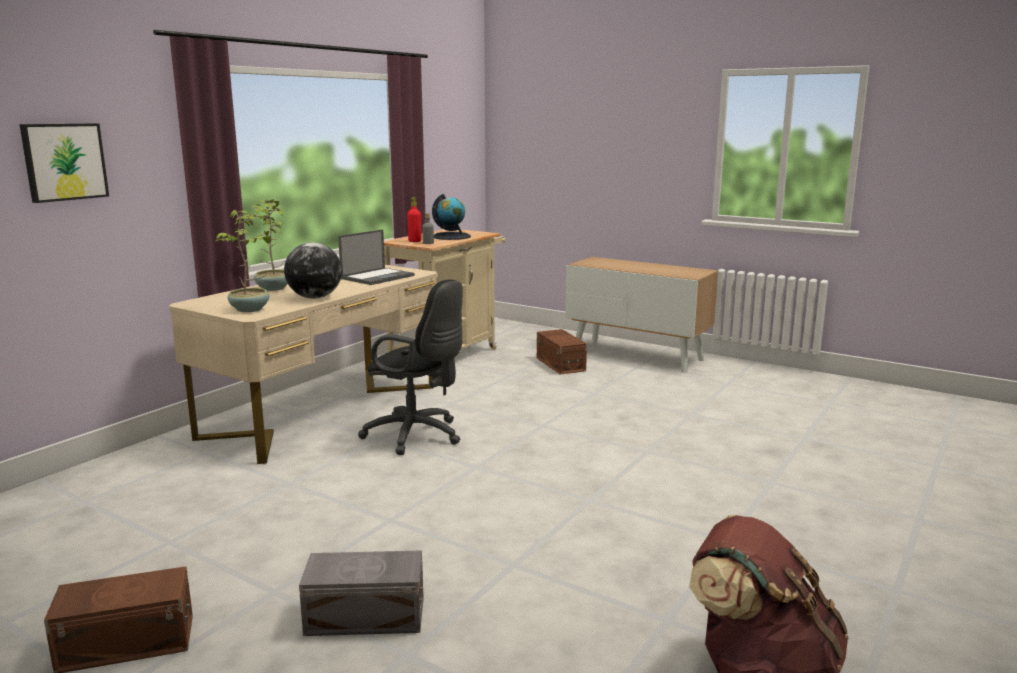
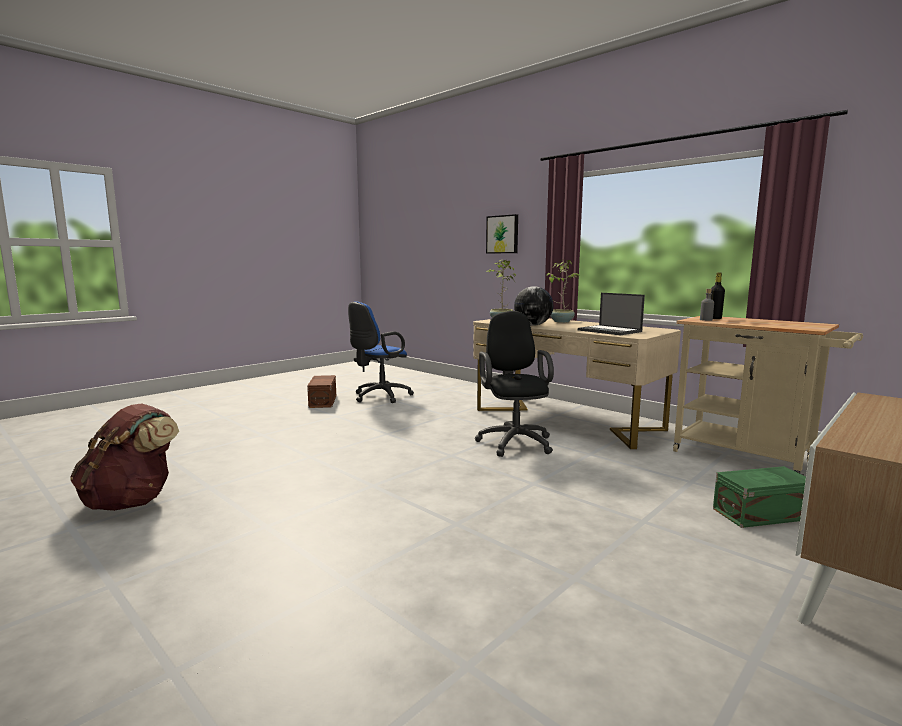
camera: 100 degrees right, 5 degrees down
(117, 568) = (379, 397): none -> blue office chair
(367, 617) = (298, 429): grey storage box -> none
(415, 241) = (714, 318): red bottle -> black bottle
(418, 436) = (514, 441): black office chair -> black office chair turned 135 degrees clockwise
(451, 236) = (763, 323): globe -> none
(561, 364) = (763, 514): brown storage box -> green storage box

